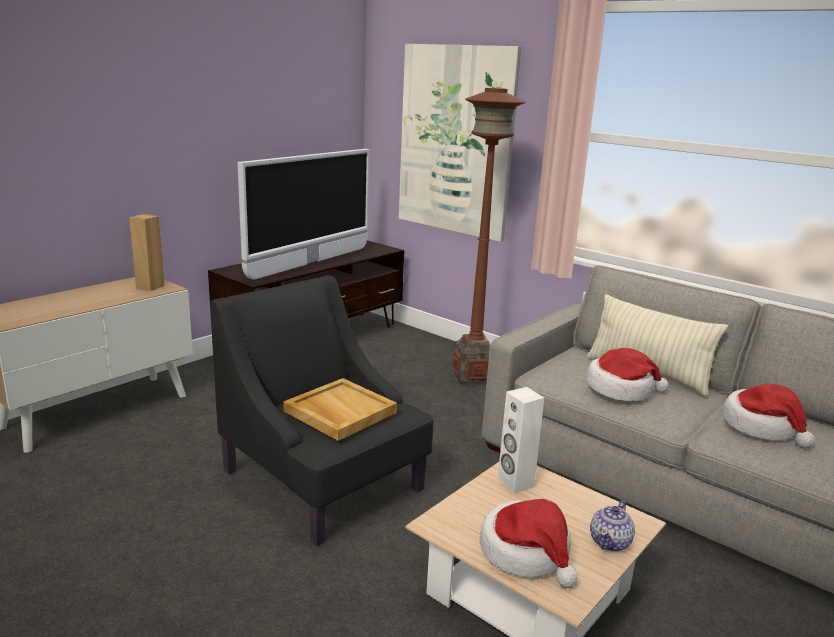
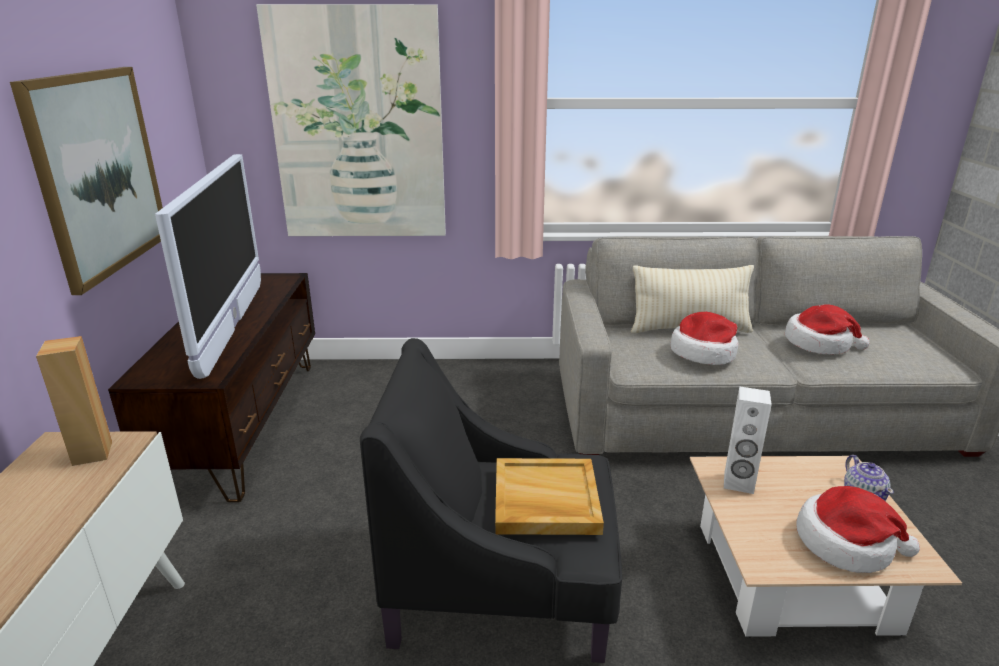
camera: 40 degrees left, 5 degrees up
(248, 139) = (99, 173): none -> picture
(473, 377) = (467, 391): brown floor lamp -> none

